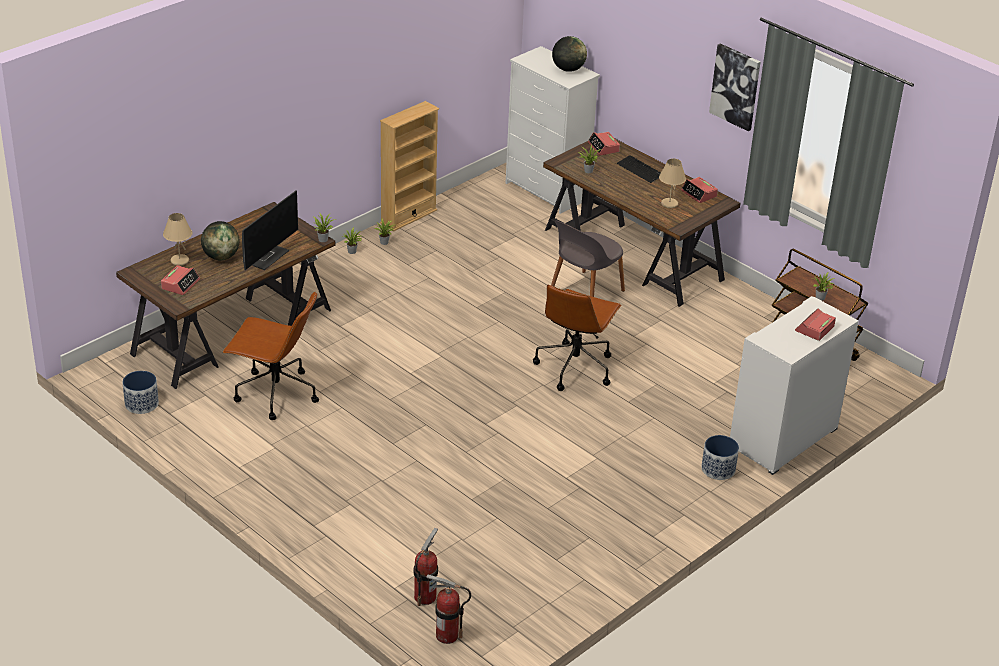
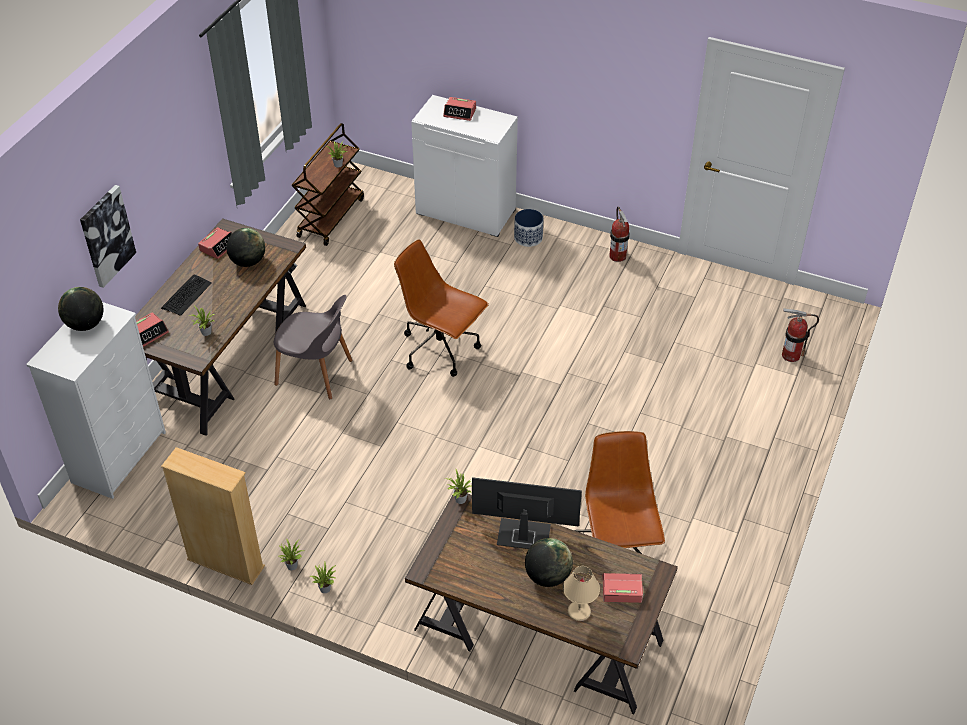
camera: 110 degrees left, 10 degrees up
(142, 404) = (705, 657): planter -> none
(447, 635) = (818, 331): fire extinguisher -> fire extinguisher (617, 256)
(575, 367) = (441, 350): brown office chair -> brown office chair turned 150 degrees counterclockwise
(669, 204) = (248, 262): beige table lamp -> globe
(735, 86) = (186, 131): picture -> picture (106, 236)

